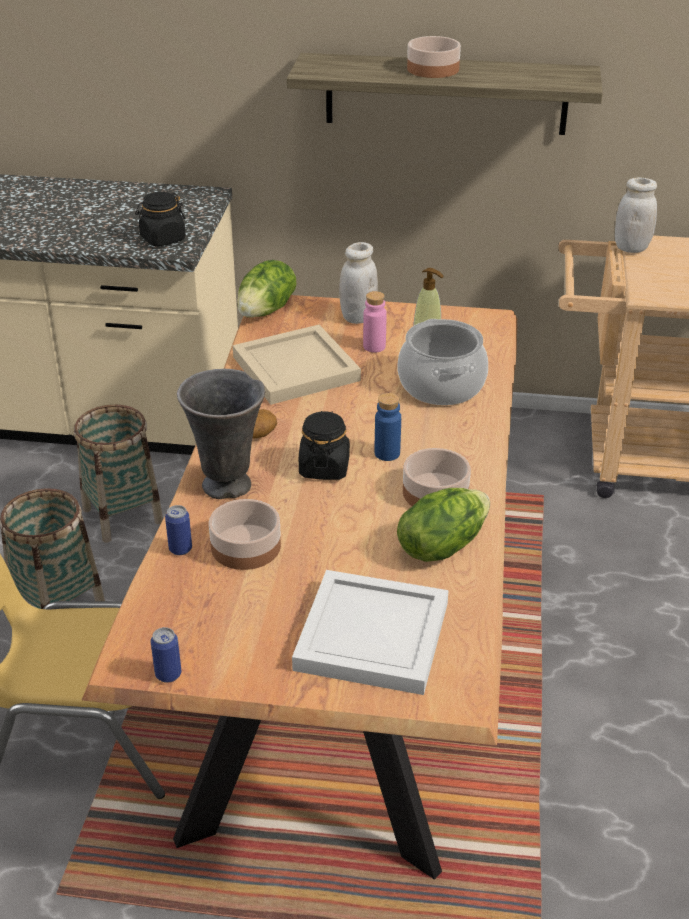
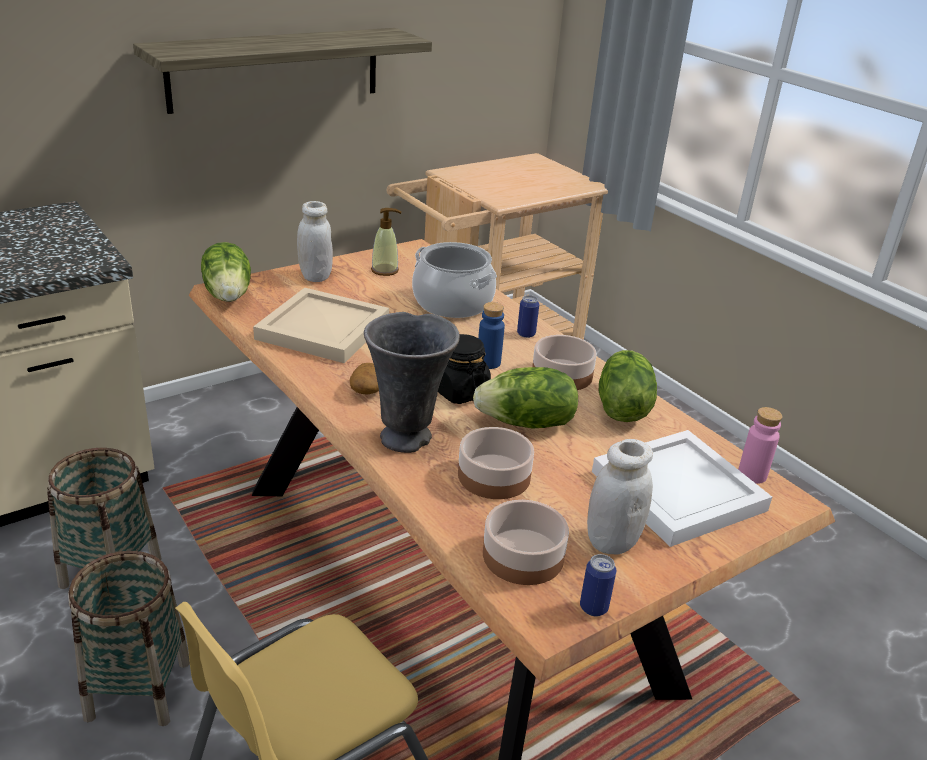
camera: 45 degrees left, 5 degrees down
(162, 239) = (70, 256): black jar -> none
(180, 549) = (446, 505): can -> can (526, 334)
(336, 519) = (527, 423): none -> lettuce
(374, 346) = (361, 293): pink bottle -> pink bottle (752, 475)
(433, 69) = (279, 42): bowl -> bowl (524, 557)
(631, 248) = (449, 177): white jar -> white jar (611, 541)

